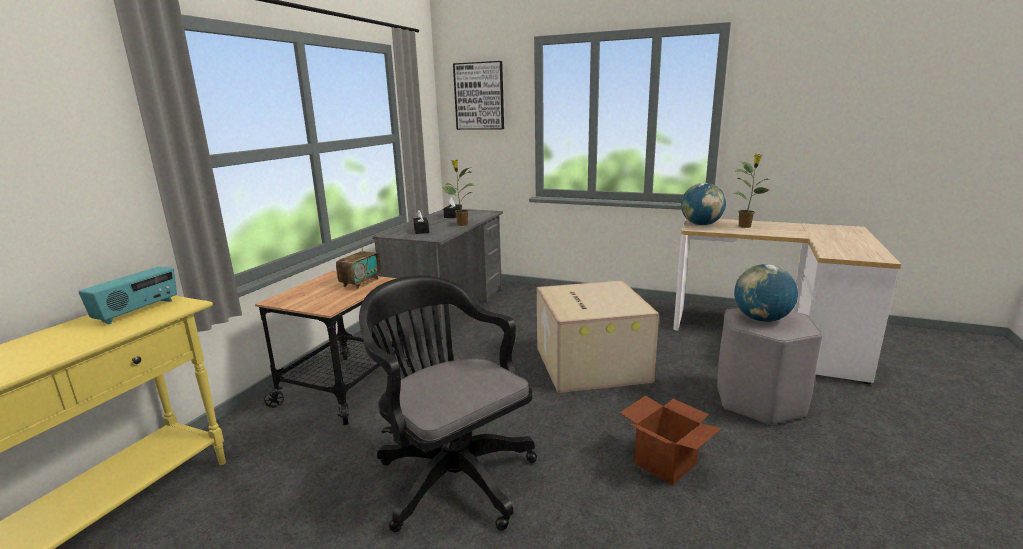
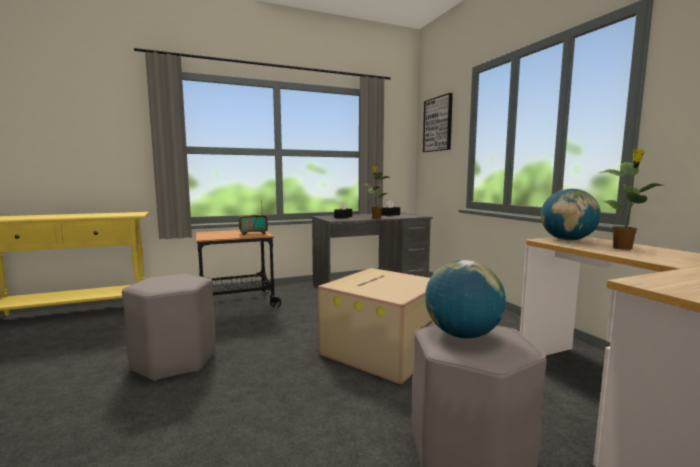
camera: 45 degrees right, 10 degrees down
(138, 311) = (119, 214): radio -> none
(451, 474) = (175, 361): black office chair -> grey stool
(665, 464) = (271, 437): cardboard box -> none

